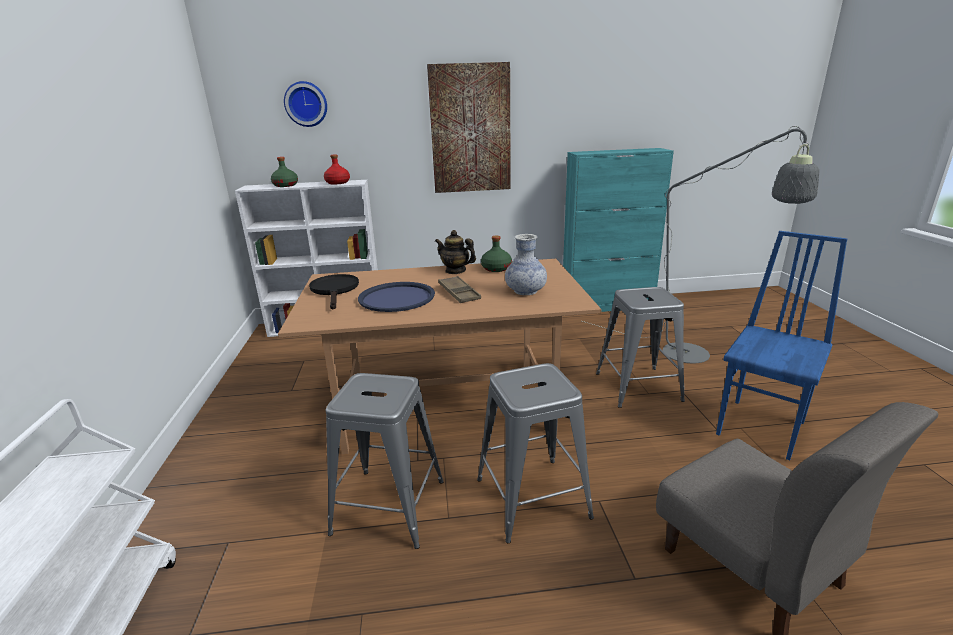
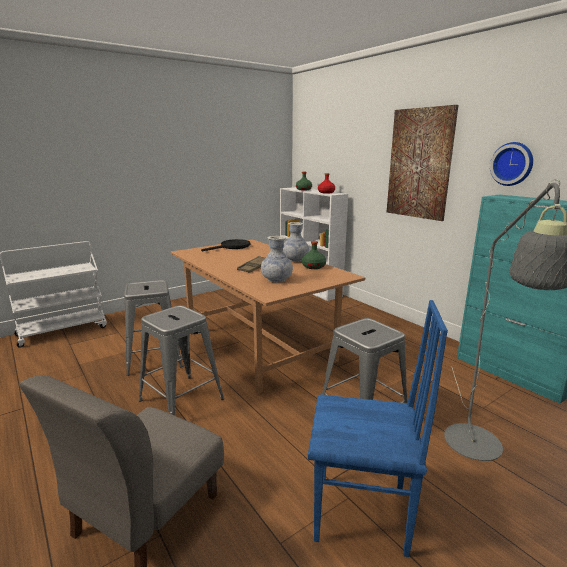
camera: 60 degrees right, 5 degrees down
(306, 104) = (329, 139): wall clock -> wall clock (512, 164)
(396, 298) = (233, 258): blue tray -> none
(455, 271) = (295, 259): teapot -> vase

